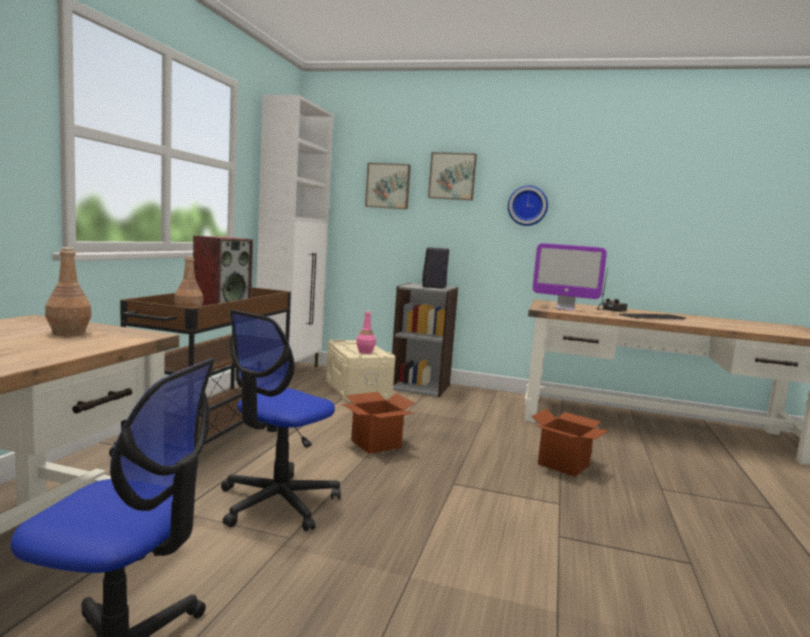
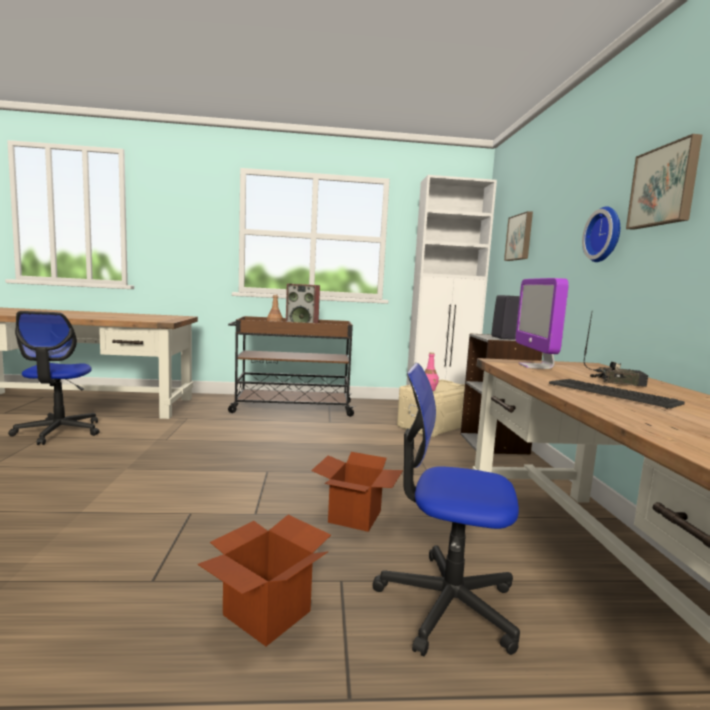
camera: 70 degrees right, 0 degrees up
(69, 333) = (158, 318): brown bottle -> none
(277, 503) = (206, 432): office chair -> office chair (446, 603)
(376, 444) = (320, 443): cardboard box -> cardboard box (267, 613)
(452, 176) = (555, 215): picture -> picture (664, 186)

